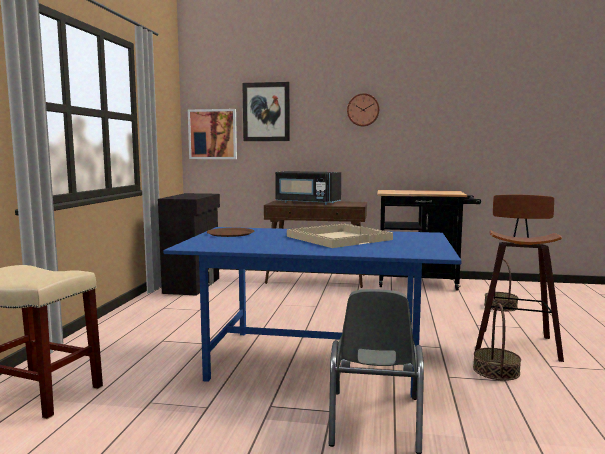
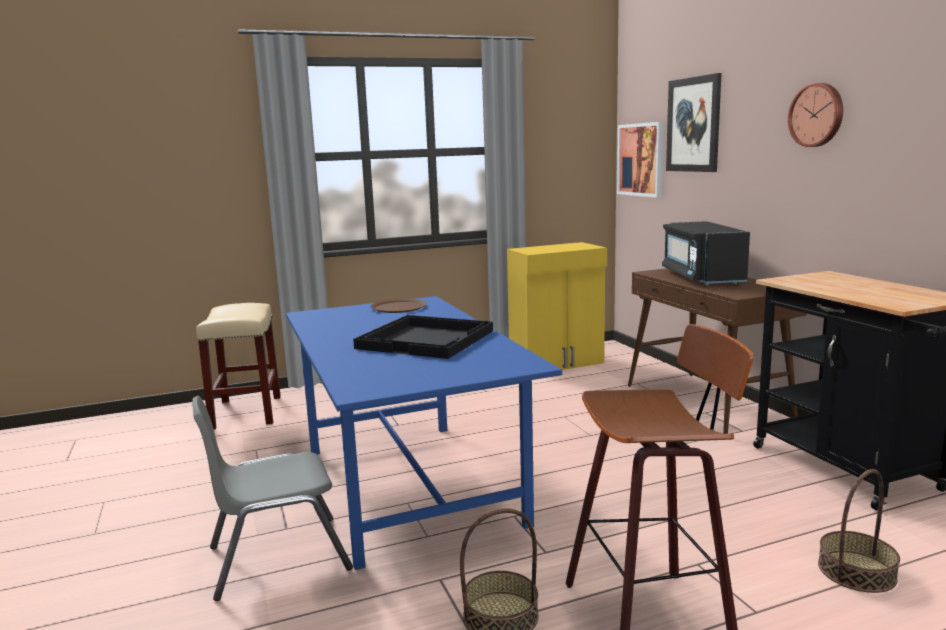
camera: 60 degrees right, 5 degrees up
(193, 285) = (557, 363): black cabinet -> yellow cabinet
(339, 238) = (427, 339): beige tray -> black tray

